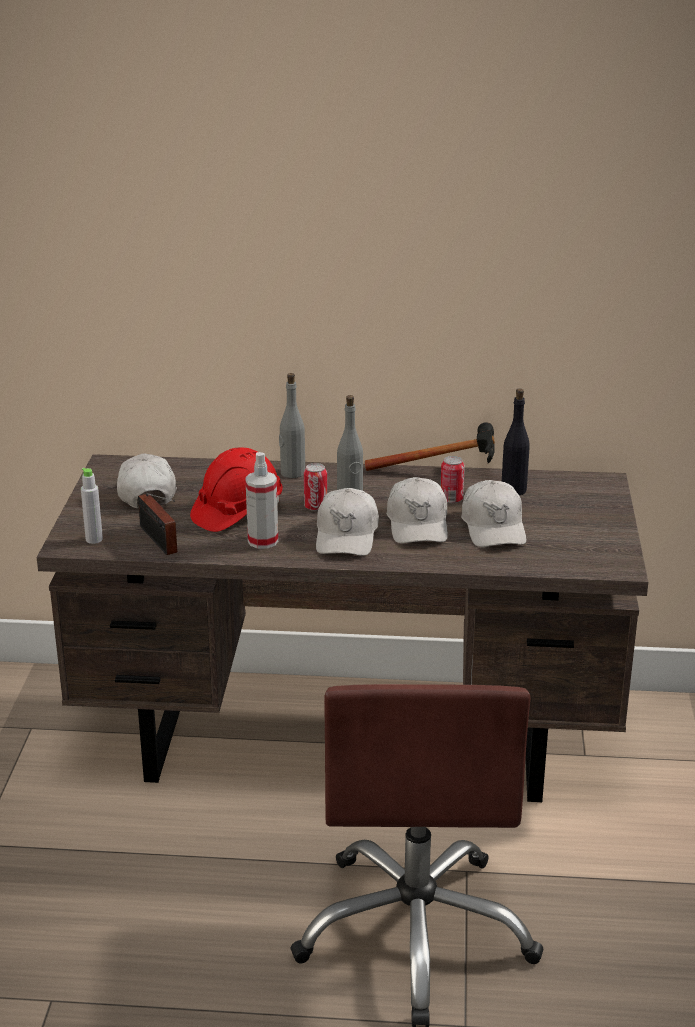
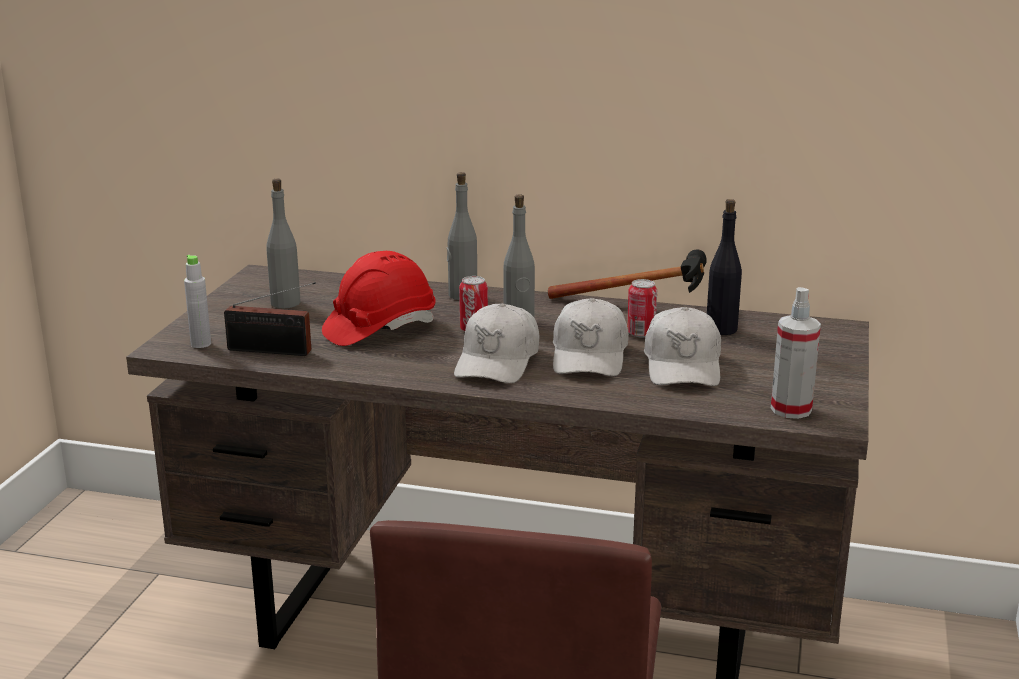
camera: 10 degrees right, 5 degrees down
(145, 492) = (285, 303): white cap -> grey bottle
(159, 541) = (273, 351): radio -> radio turned 60 degrees counterclockwise
(263, 541) = (394, 360): spray bottle -> spray bottle (791, 409)

